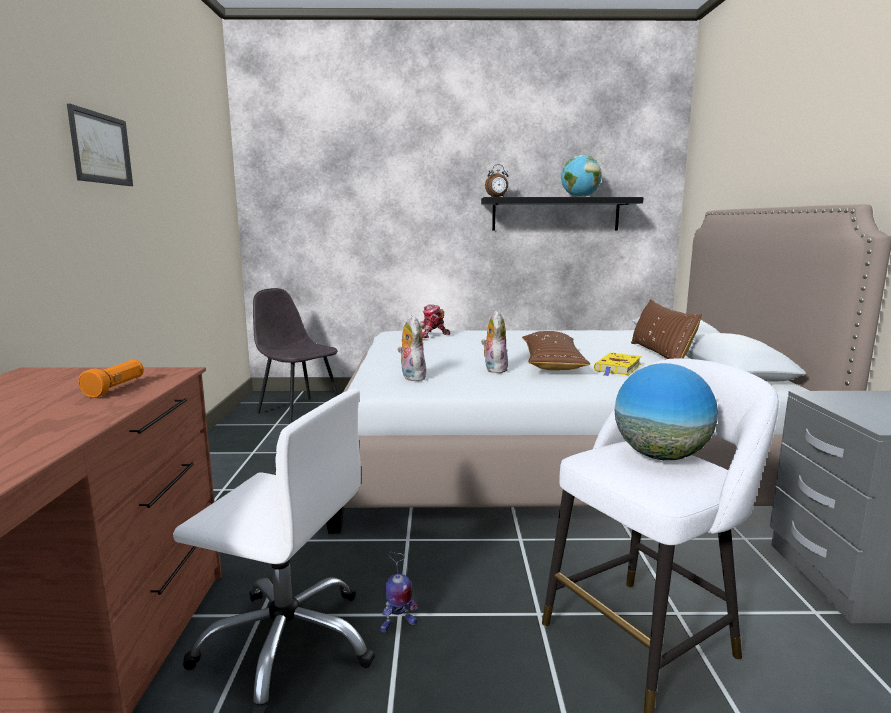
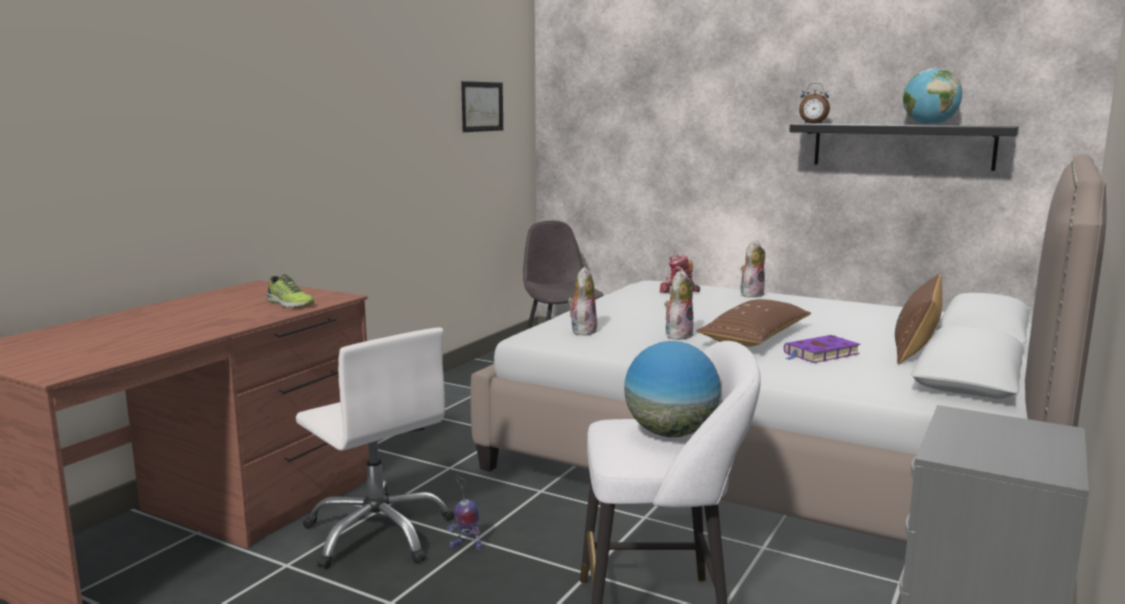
camera: 30 degrees right, 0 degrees up
(101, 148) = (358, 96): picture -> picture (482, 106)
(116, 388) = (289, 303): orange flashlight -> shoe
(486, 332) = (751, 294): none -> plush toy
(617, 368) = (820, 354): yellow book -> purple book

